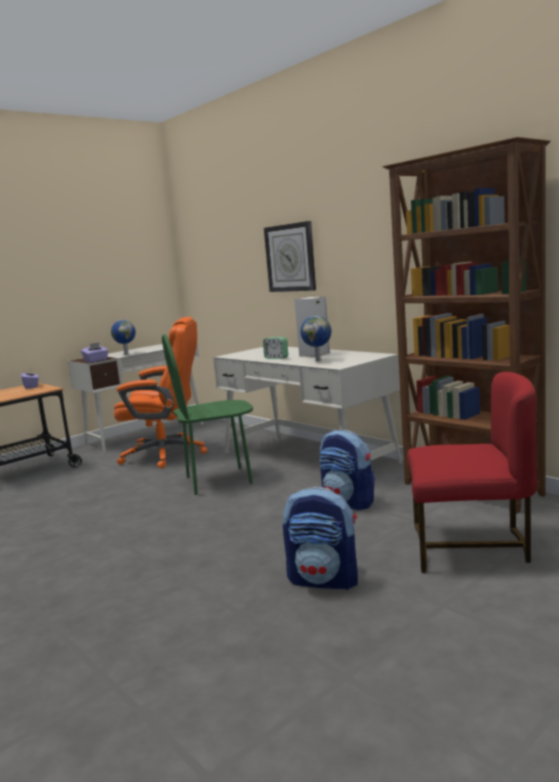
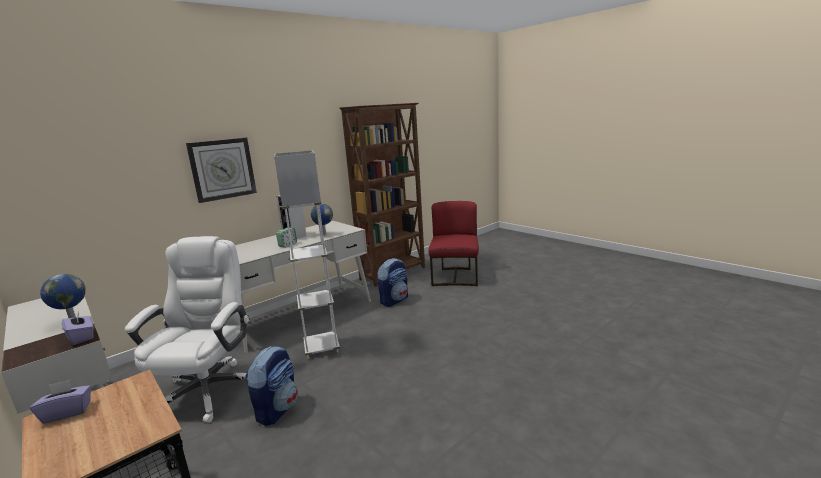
camera: 90 degrees left, 5 degrees up
(166, 454) = (209, 390): orange office chair -> white office chair
(218, 480) = (321, 348): green chair -> white floor lamp
(324, 580) = (484, 304): backpack -> backpack (277, 409)

